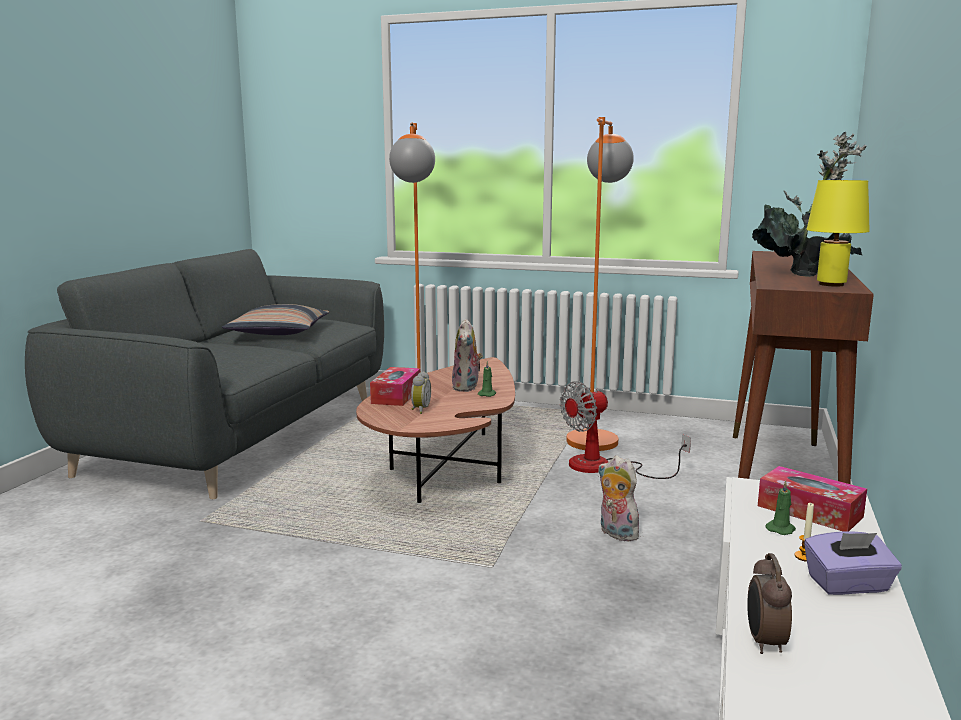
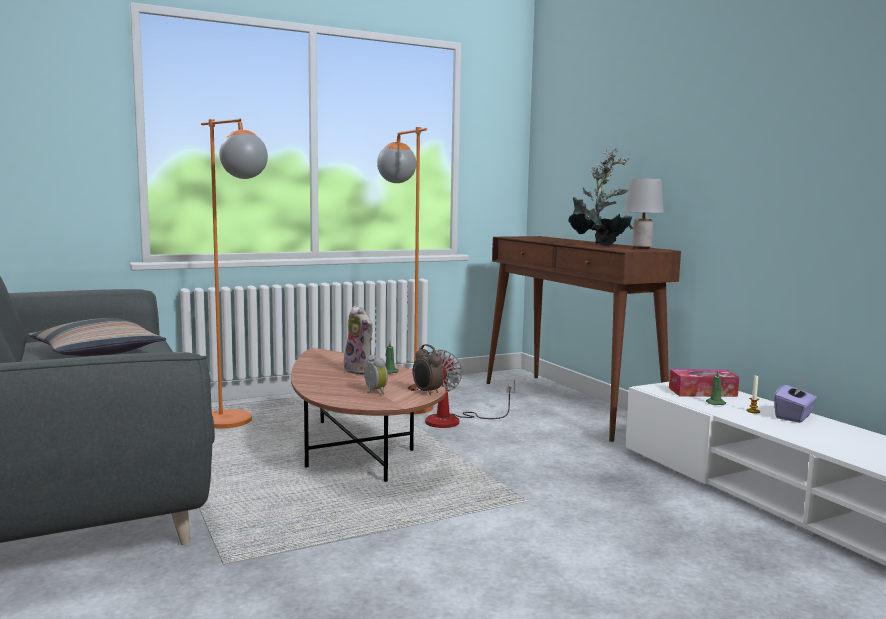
camera: 45 degrees left, 5 degrees down
(396, 395) = (322, 387): tissue box -> none
(615, 533) = (547, 456): plush toy -> none
(764, 642) = (833, 449): alarm clock -> alarm clock (427, 392)
(830, 284) = (641, 248): yellow table lamp -> grey table lamp

